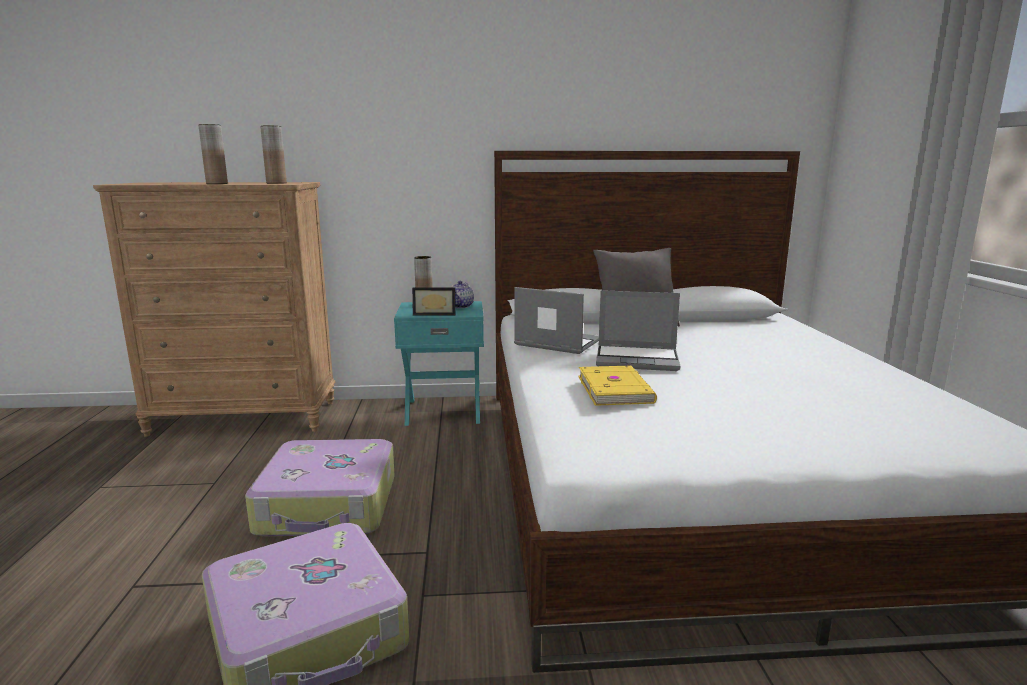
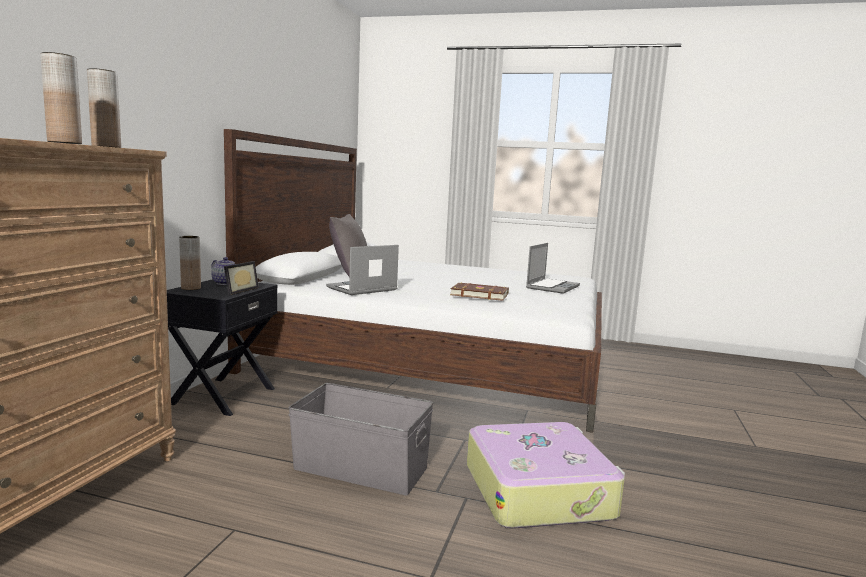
camera: 70 degrees left, 5 degrees down
(329, 505) = (360, 467): suitcase -> grey storage box
(443, 410) = (222, 395): turquoise nightstand -> black nightstand
(616, 389) = (479, 294): yellow book -> brown book
(638, 359) = (426, 284): laptop -> laptop (552, 287)

